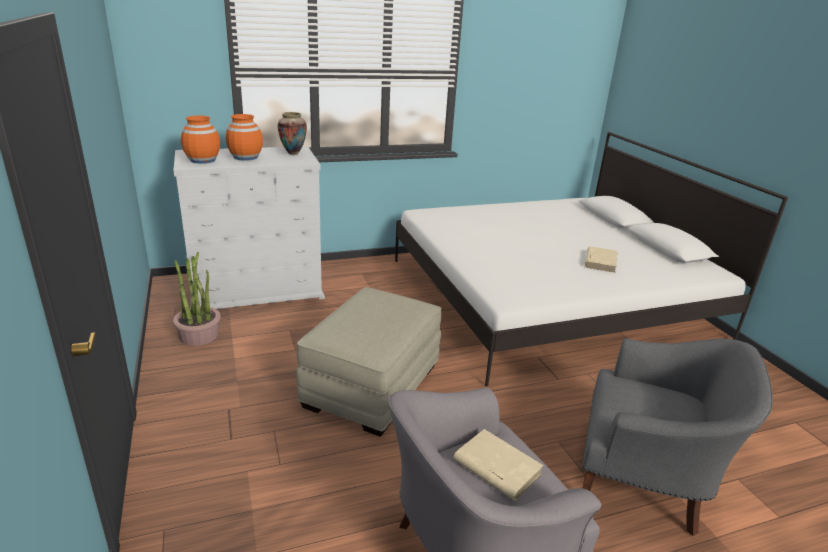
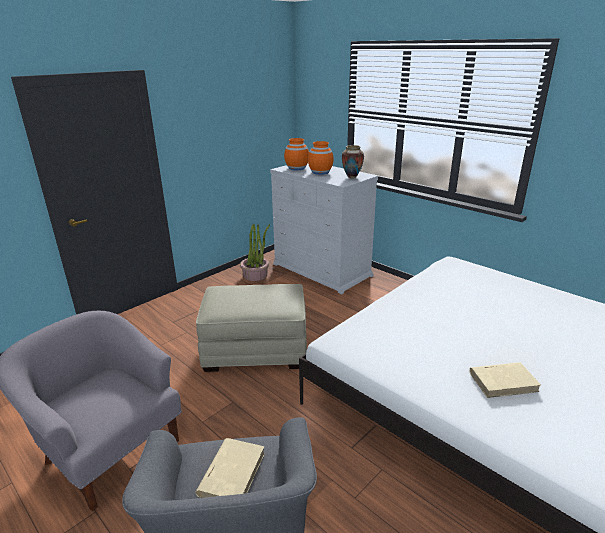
camera: 65 degrees right, 0 degrees up
(496, 467) = (108, 394): beige book -> beige book (232, 473)

